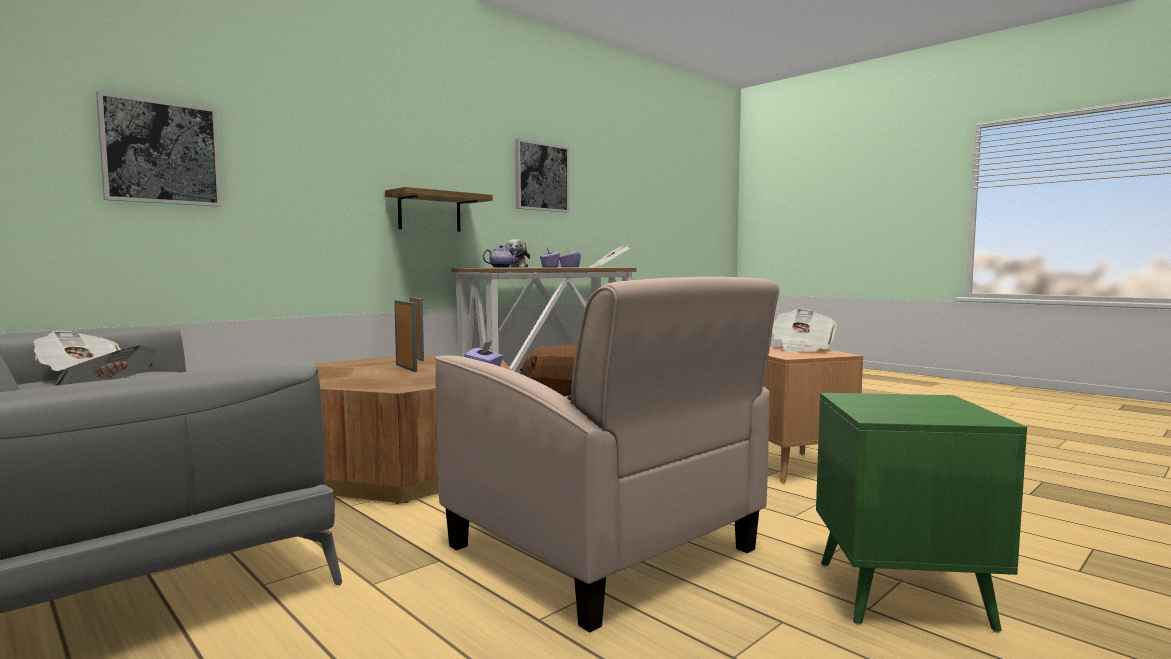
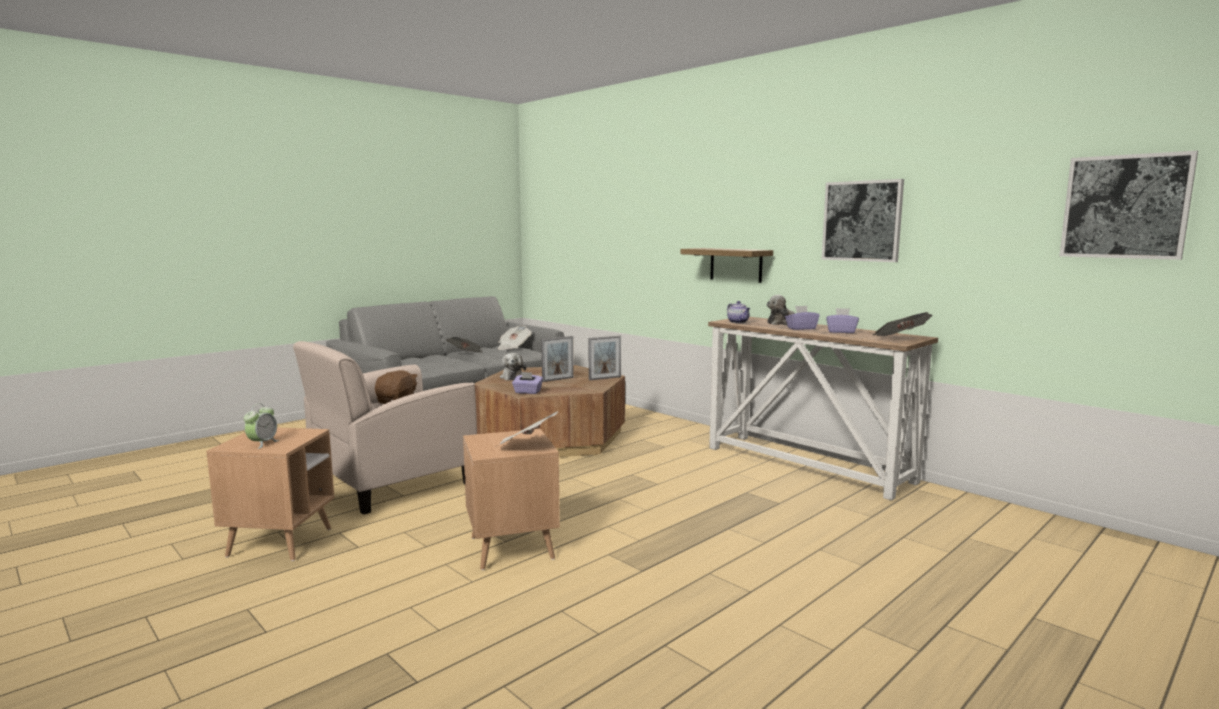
camera: 90 degrees right, 5 degrees up
(161, 152) = (597, 234): picture -> picture (1125, 207)
(364, 381) = (512, 377): none -> plush toy
(902, 595) = (280, 542): green side table -> brown side table
(939, 407) = (262, 443): none -> alarm clock

